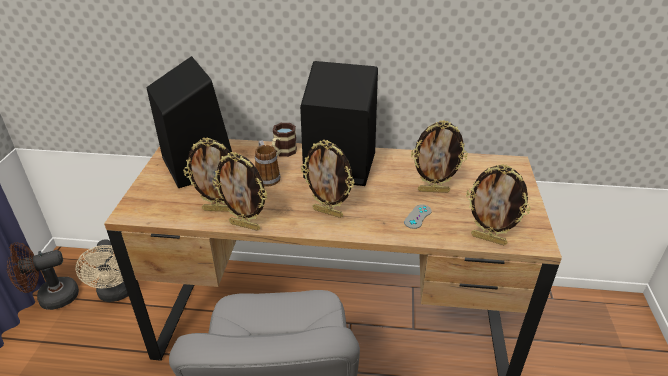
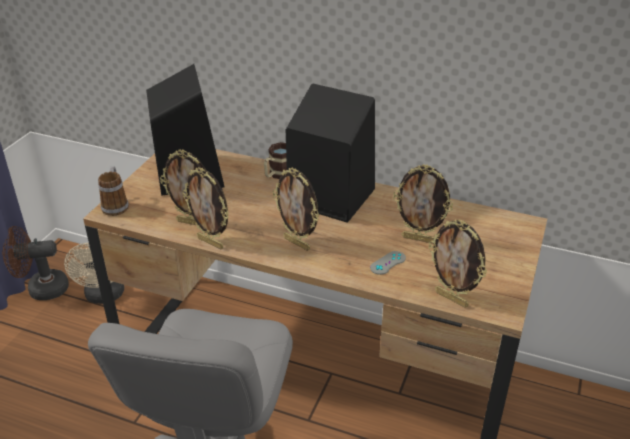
camera: 15 degrees right, 0 degrees up
(266, 176) = (251, 197): mug -> mug (116, 205)

